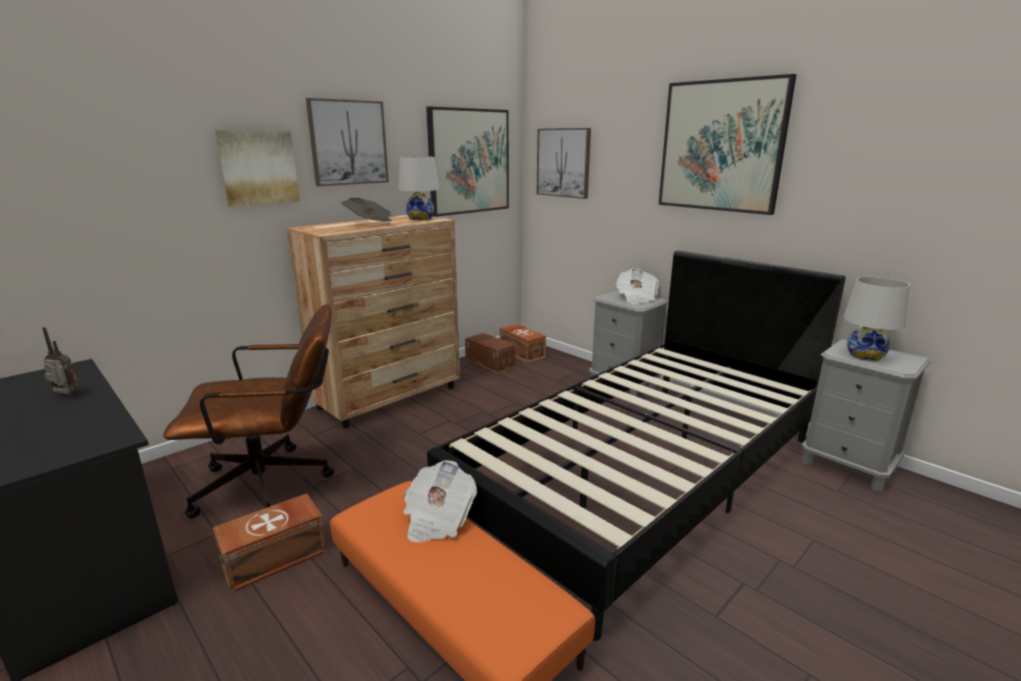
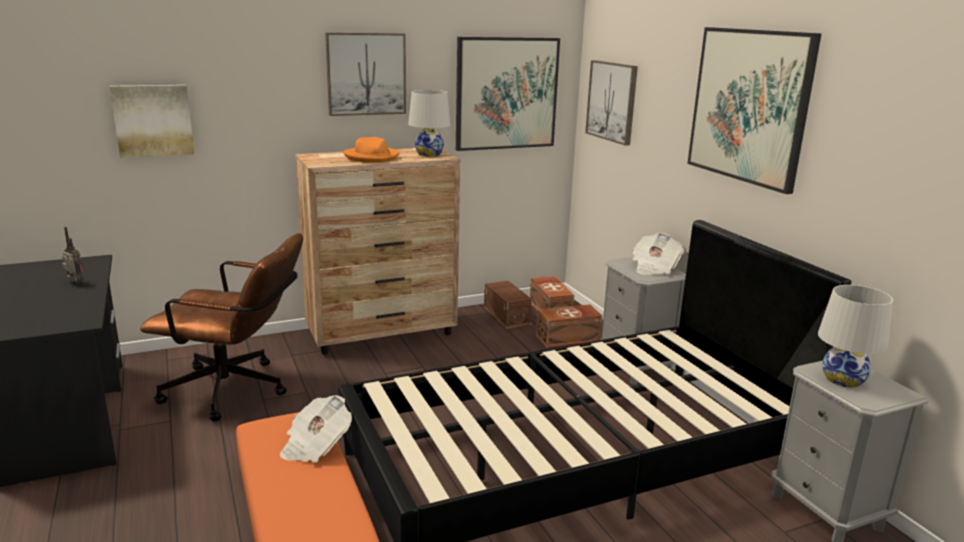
camera: 20 degrees right, 0 degrees up
(258, 167) = (274, 97): picture -> picture (153, 120)
(276, 558) = (201, 451): brown storage box -> brown storage box (568, 339)
(370, 224) = (372, 157): newspaper -> orange hat

